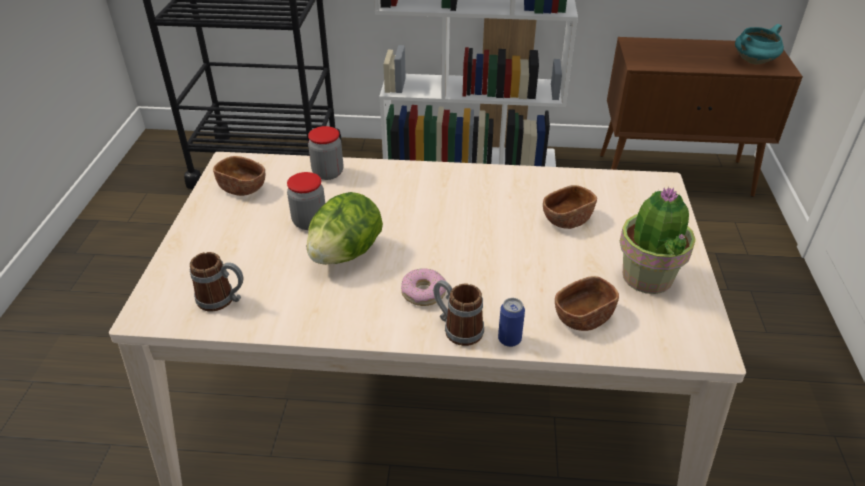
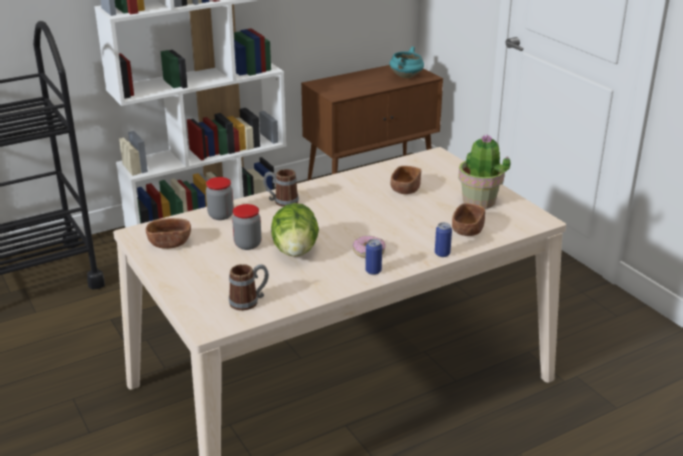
camera: 35 degrees left, 10 degrees down
(396, 324) = (373, 271): none -> can
(457, 328) = (408, 259): mug -> mug (281, 201)

